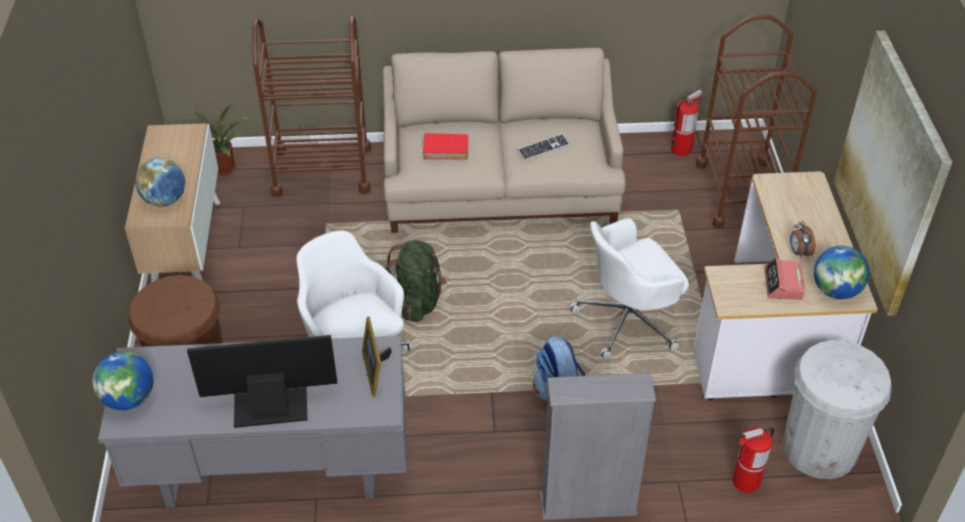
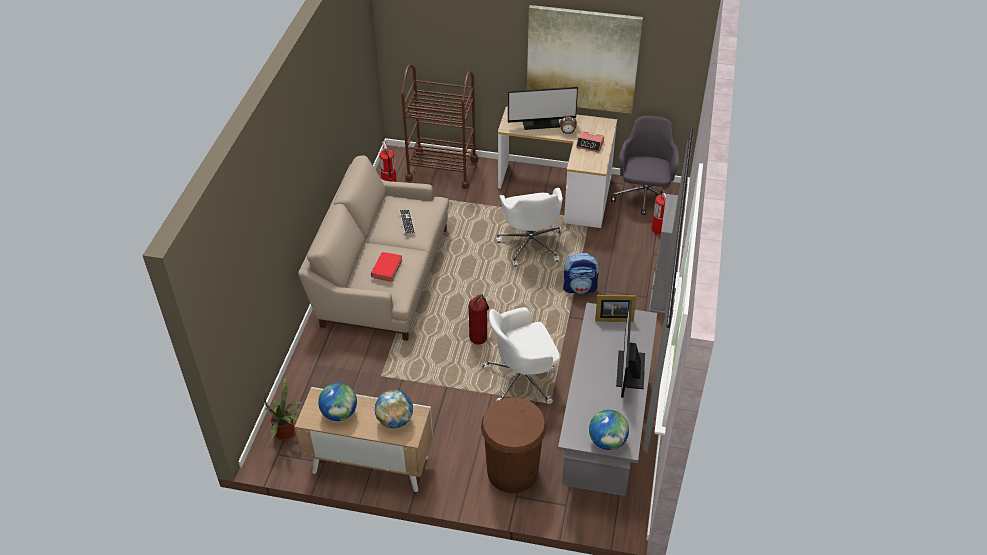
camera: 75 degrees left, 0 degrees up
(322, 171) = (319, 370): brown cart -> none
(417, 301) = (479, 338): green backpack -> fire extinguisher
(805, 217) = (541, 122): none -> monitor
(819, 448) = (644, 197): white trash can -> grey office chair
(835, 291) = (600, 128): globe -> globe (339, 413)

